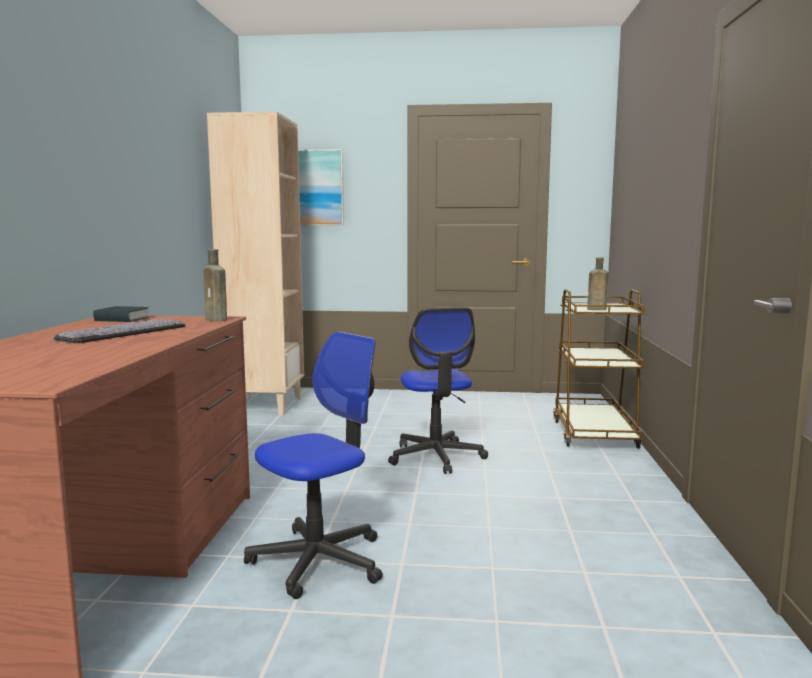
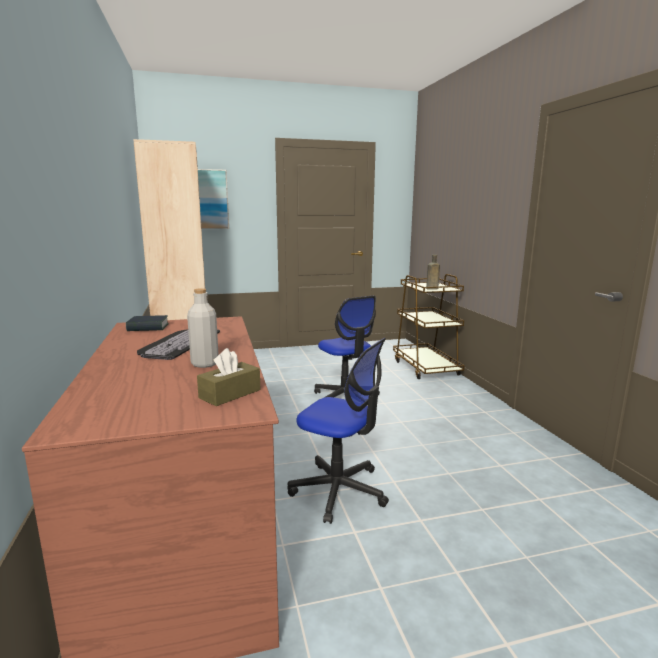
camera: 20 degrees left, 5 degrees up
(61, 371) = (230, 394): none -> brown tissue box
(100, 348) = (205, 364): none -> grey bottle
(217, 320) = (229, 322): brown bottle -> none
(318, 561) = (339, 490): office chair -> office chair turned 90 degrees clockwise

